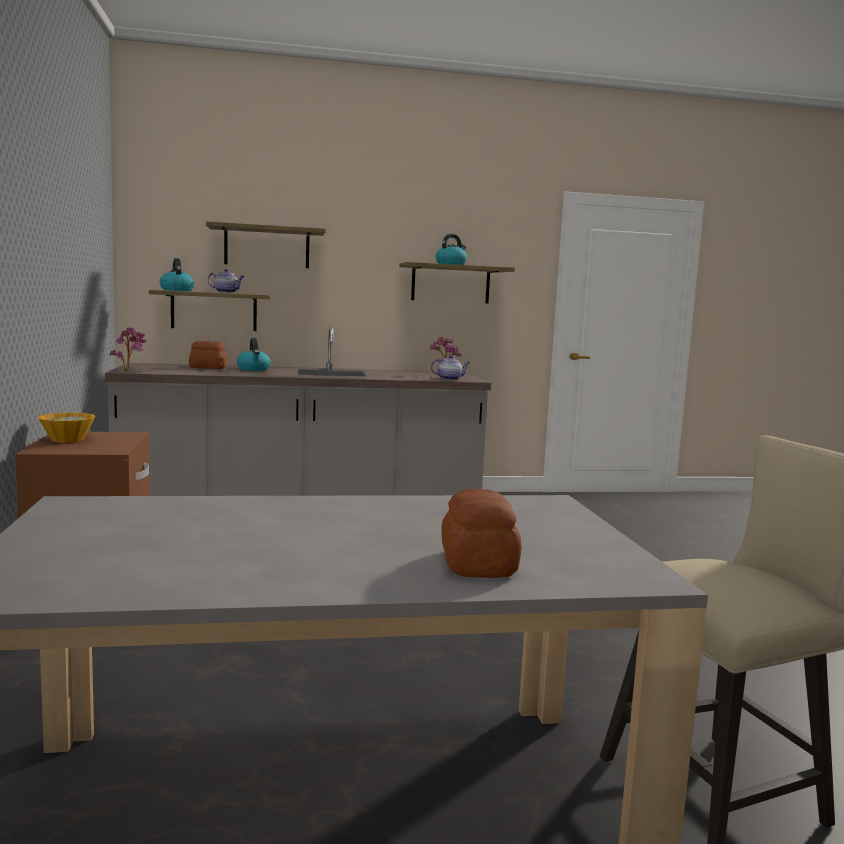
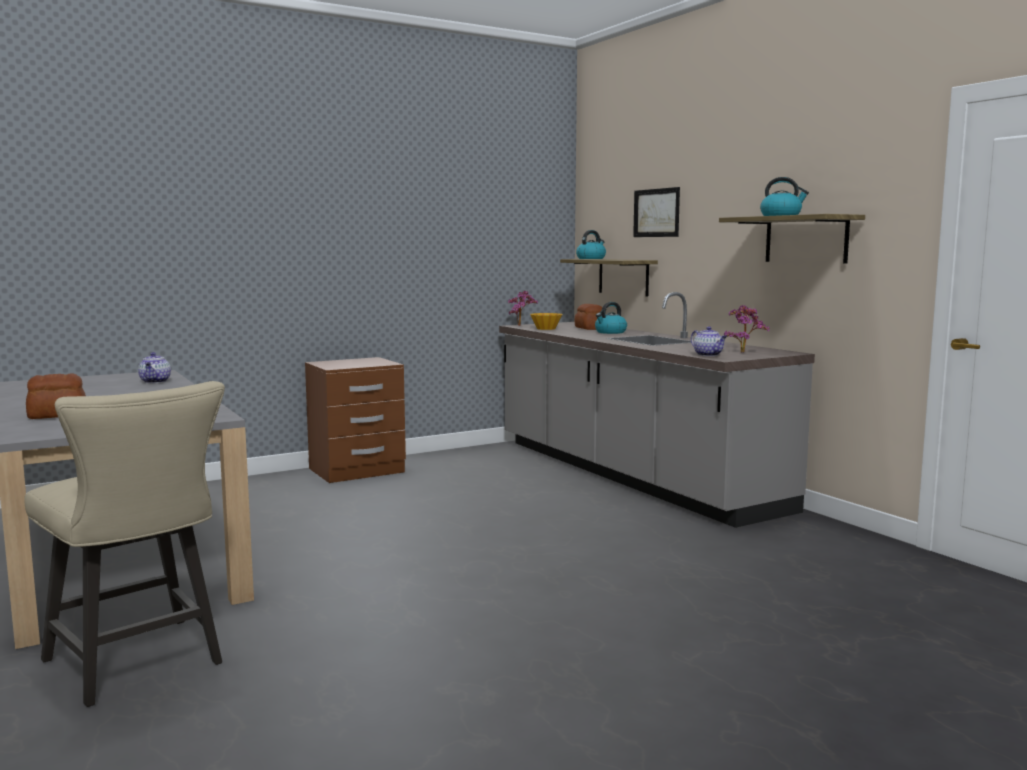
camera: 70 degrees right, 0 degrees up
(68, 439) = (354, 360): bowl -> bowl (546, 328)
(226, 292) = (616, 259): teapot -> teapot (155, 381)
(267, 247) = (656, 213): shelf -> picture

